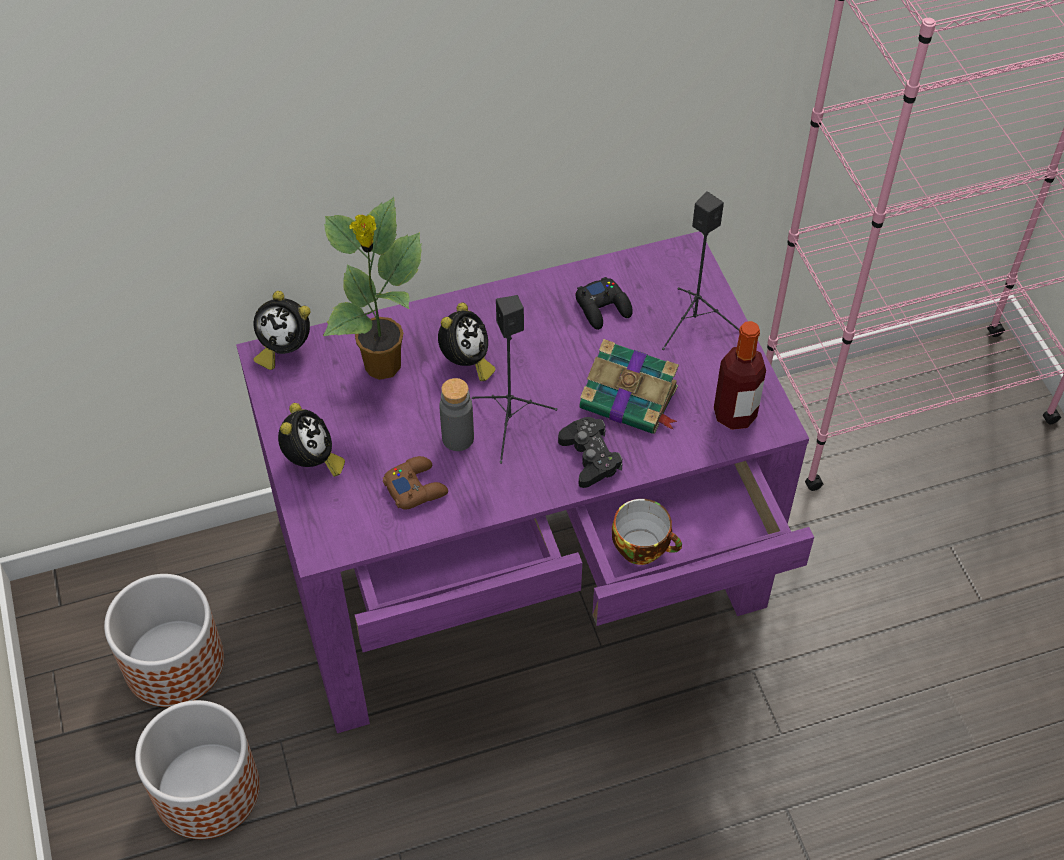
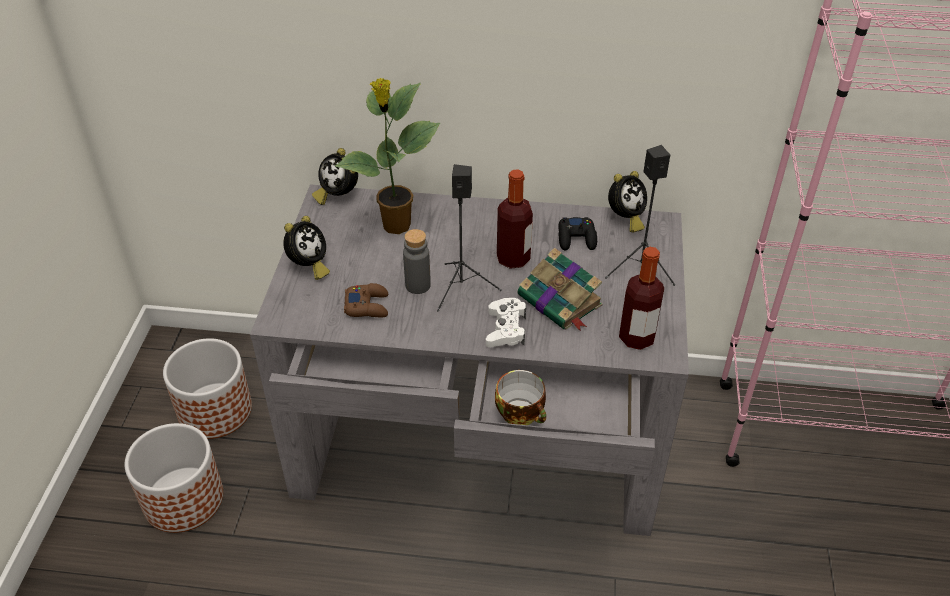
camera: 25 degrees right, 10 degrees down
(466, 363) = (455, 241): alarm clock -> alarm clock (625, 219)
(531, 585) = (479, 452): purple desk -> grey desk
(546, 362) = (513, 259): none -> bottle
(590, 457) = (506, 329): black game controller -> white game controller

